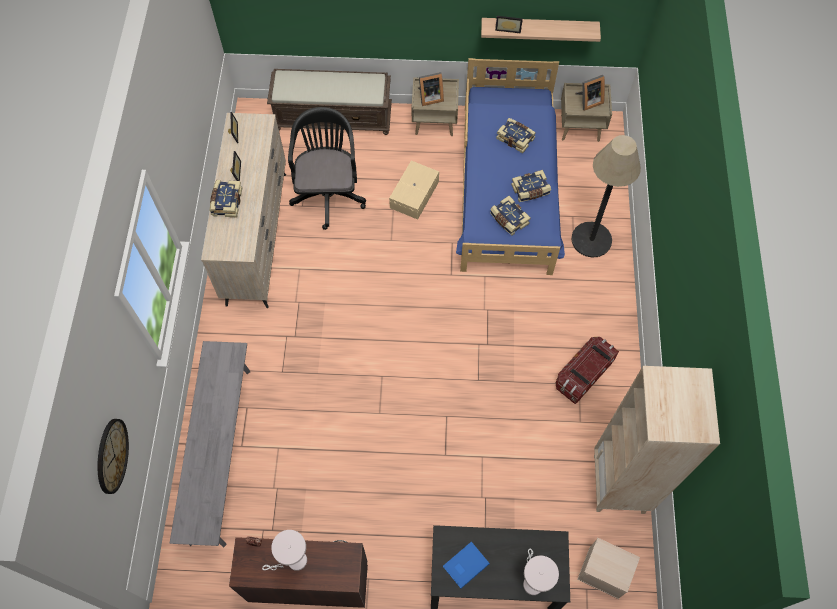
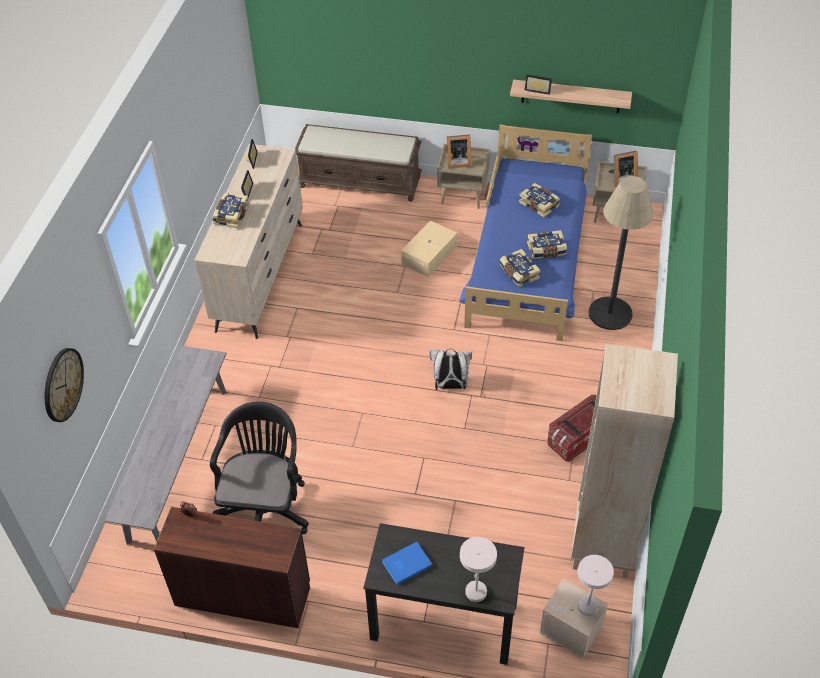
camera: 10 degrees right, 15 degrees down
(293, 561) = (225, 536): white table lamp -> white table lamp (583, 607)
(328, 192) = (341, 245): black office chair -> black office chair (265, 507)
(457, 336) = (450, 385): none -> white backpack

